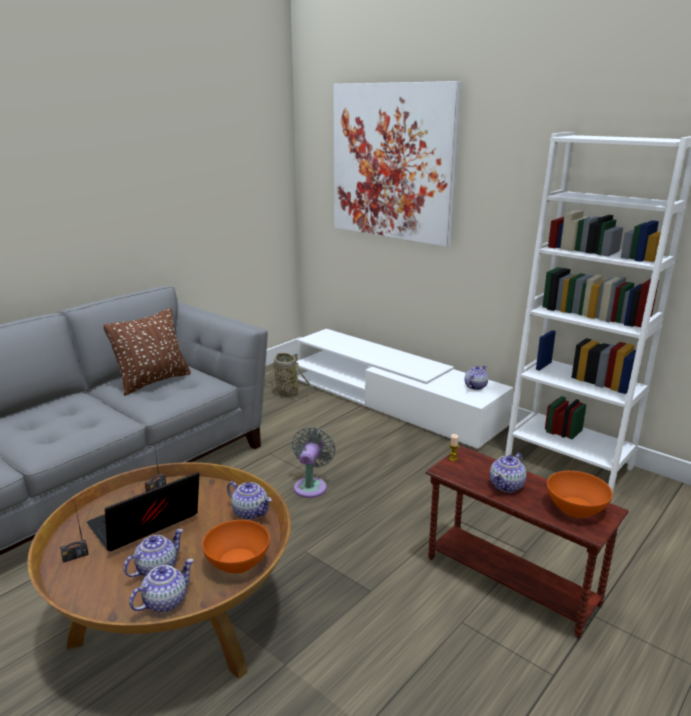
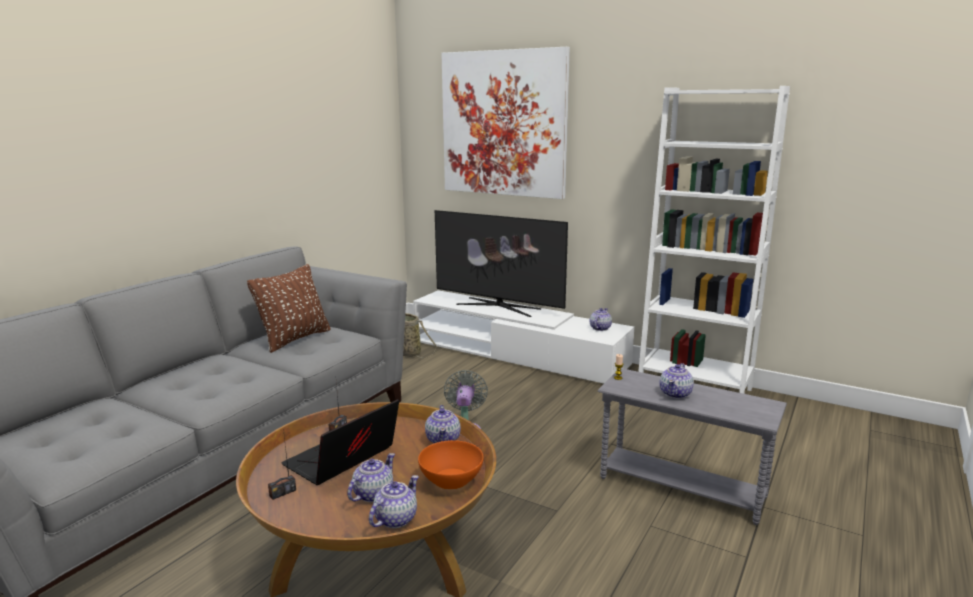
camera: 10 degrees left, 5 degrees down
(250, 512) = (443, 439): teapot -> teapot turned 60 degrees clockwise
(378, 352) = (498, 306): none -> television
(511, 580) = (681, 487): brown side table -> grey side table
(575, 508) = (742, 404): orange bowl -> none

